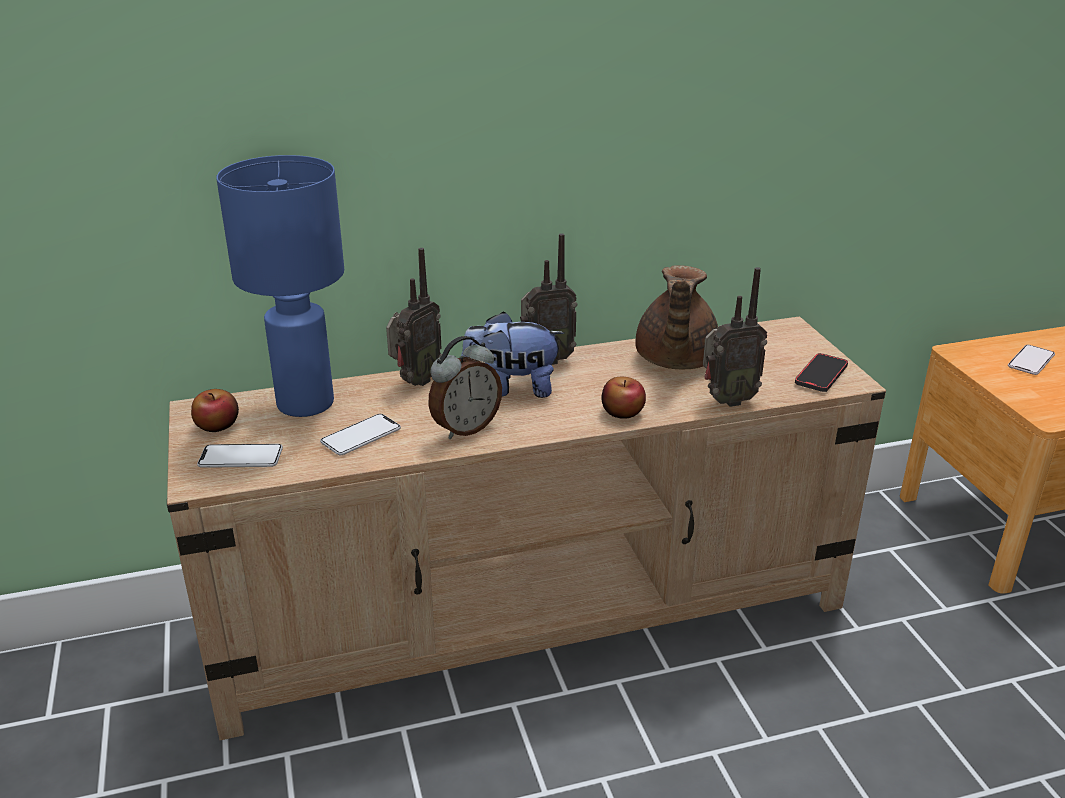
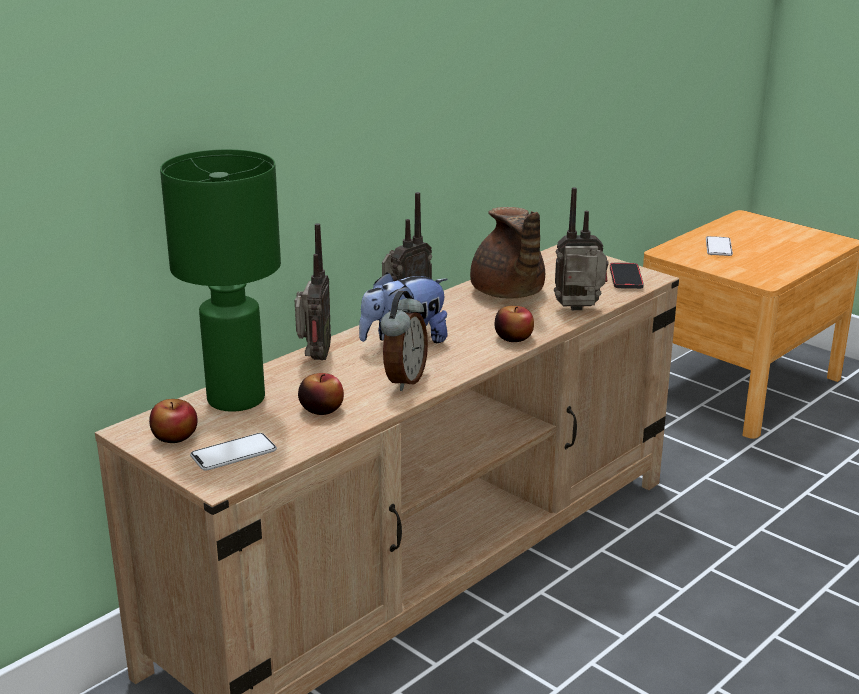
camera: 30 degrees left, 5 degrees down
(304, 404) = (235, 400): blue table lamp -> green table lamp
(361, 436) = (321, 409): phone -> apple
(726, 400) = (580, 311): radio -> radio turned 135 degrees counterclockwise

